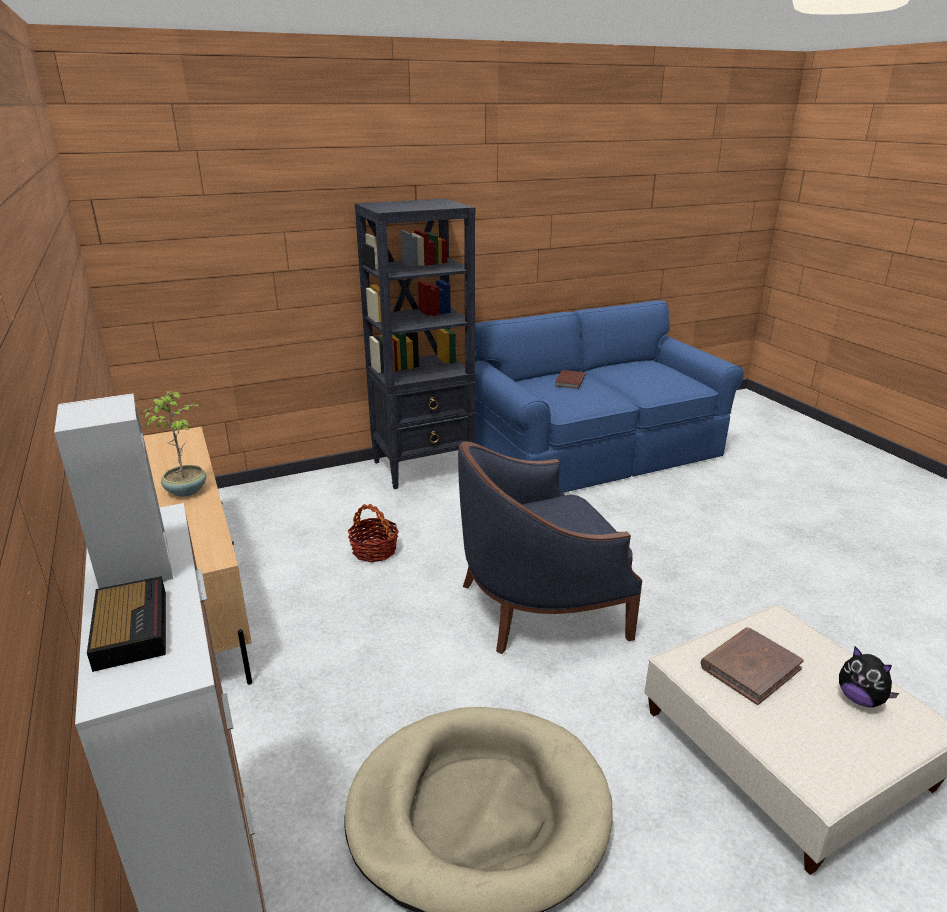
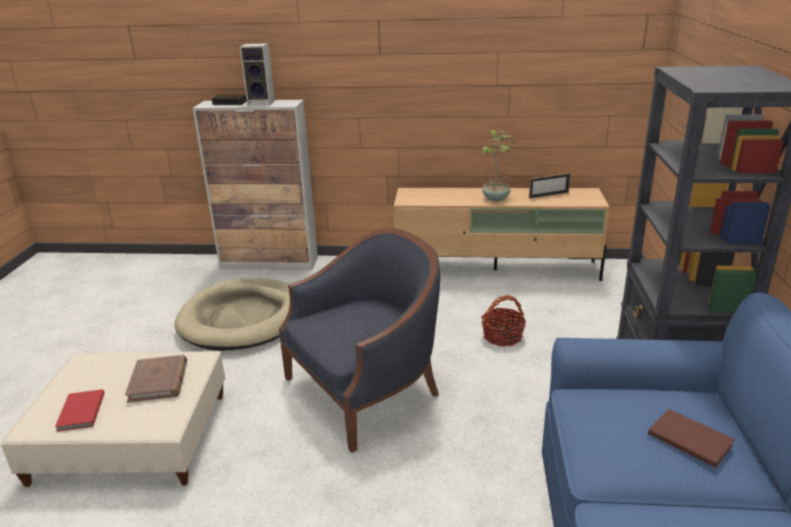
camera: 120 degrees right, 0 degrees up
(165, 460) = (548, 195): none -> picture frame
(539, 604) = (366, 392): blue armchair -> blue armchair turned 45 degrees clockwise
(860, 699) = (79, 412): plush toy -> red book

